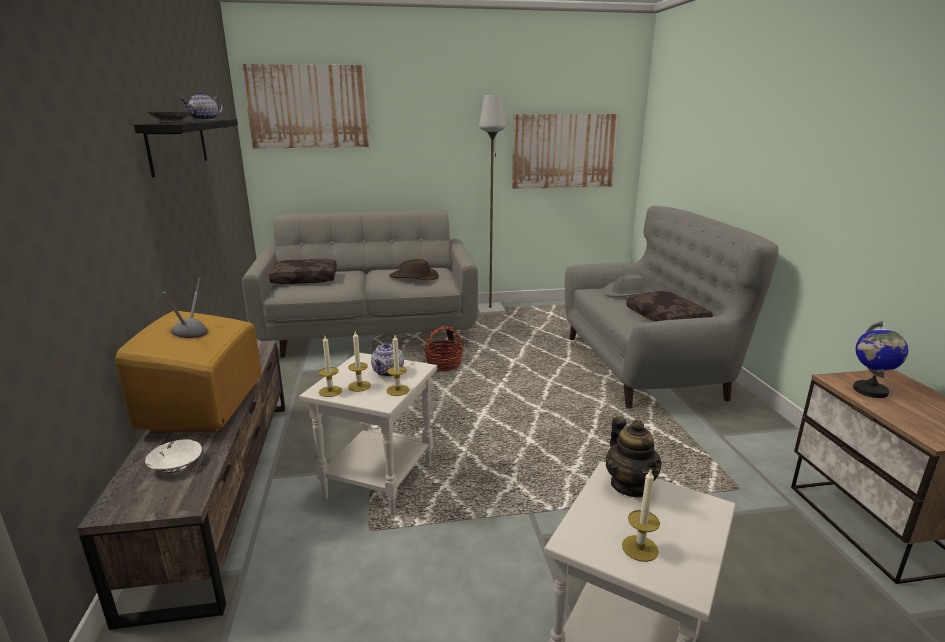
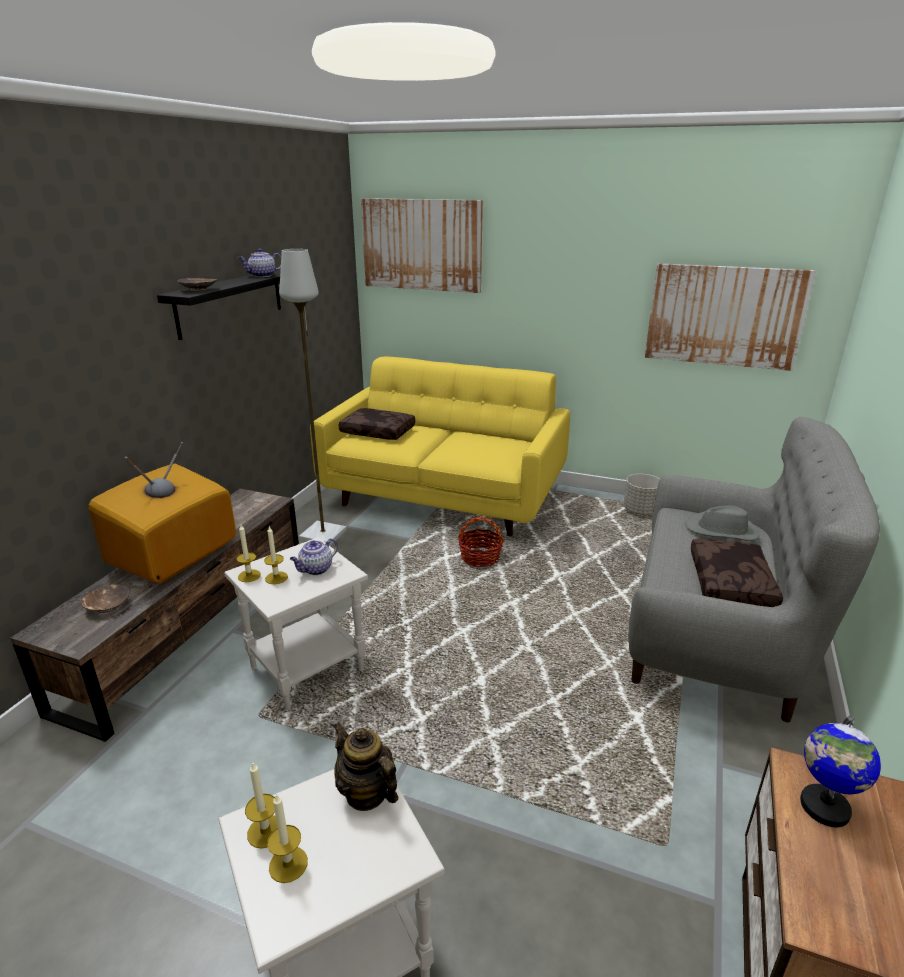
camera: 30 degrees right, 5 degrees up
(175, 464) = (107, 605): white bowl -> brown bowl
(370, 332) = (444, 497): grey sofa -> yellow sofa
(397, 390) = (300, 593): candle -> candle (265, 831)
(414, 277) = (481, 451): brown hat -> none
(490, 310) = (595, 499): grey floor lamp -> grey floor lamp (324, 534)
(527, 310) = (640, 510): none -> grey planter
(630, 486) = (366, 793): teapot -> teapot turned 120 degrees clockwise

